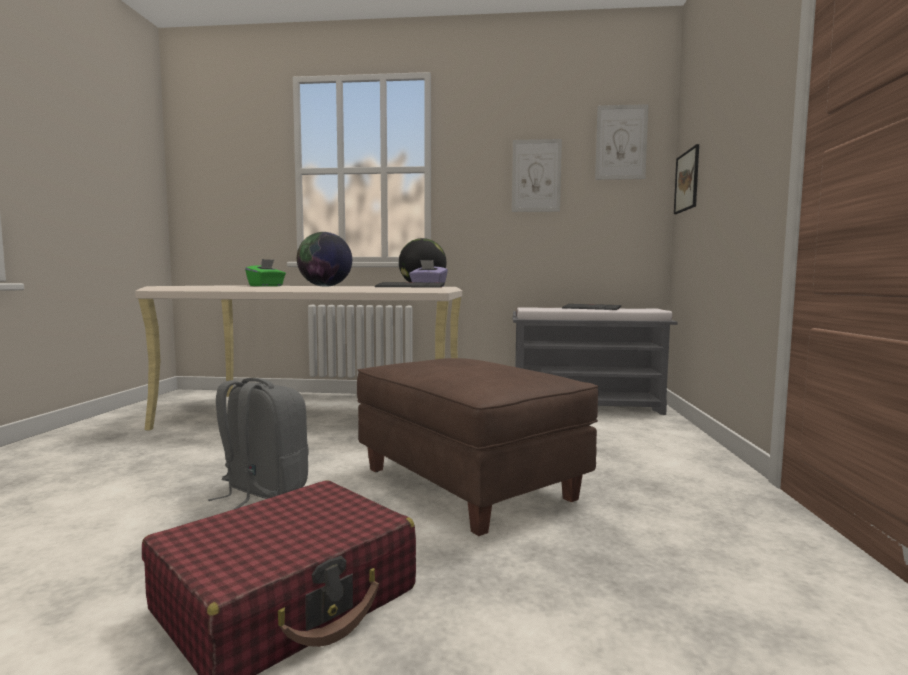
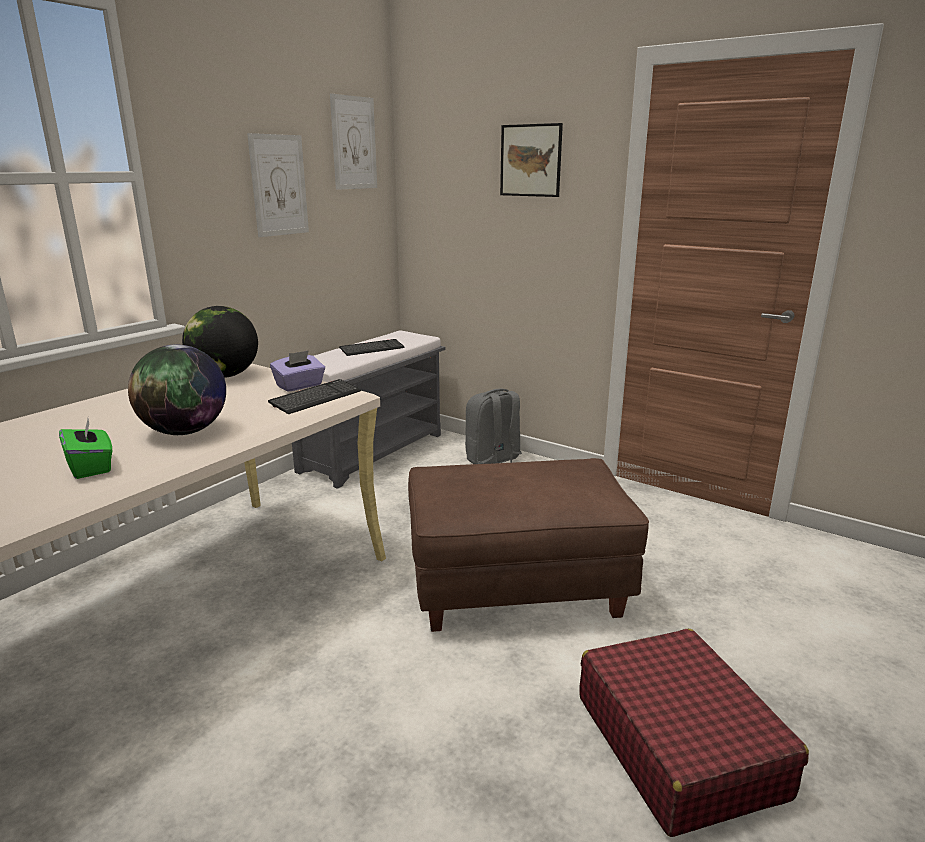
camera: 60 degrees left, 15 degrees up
(262, 492) = (428, 726): grey backpack -> grey backpack (493, 461)
(687, 181) = (432, 200): picture -> picture (530, 160)

